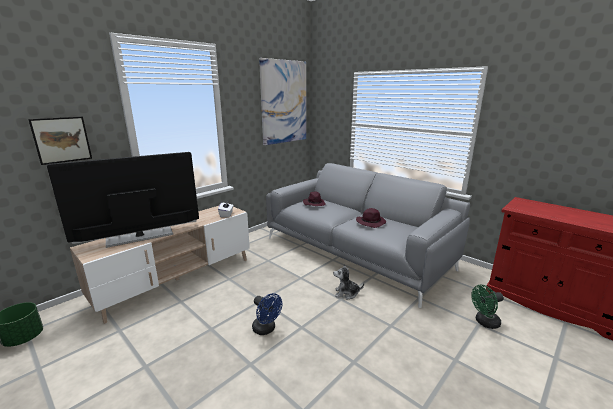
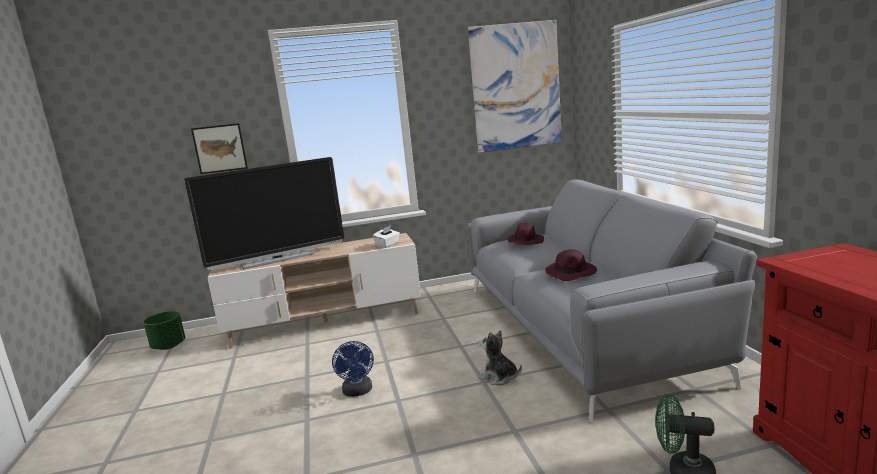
camera: 35 degrees right, 5 degrees down
(140, 237) = (278, 259): television -> television turned 150 degrees clockwise

